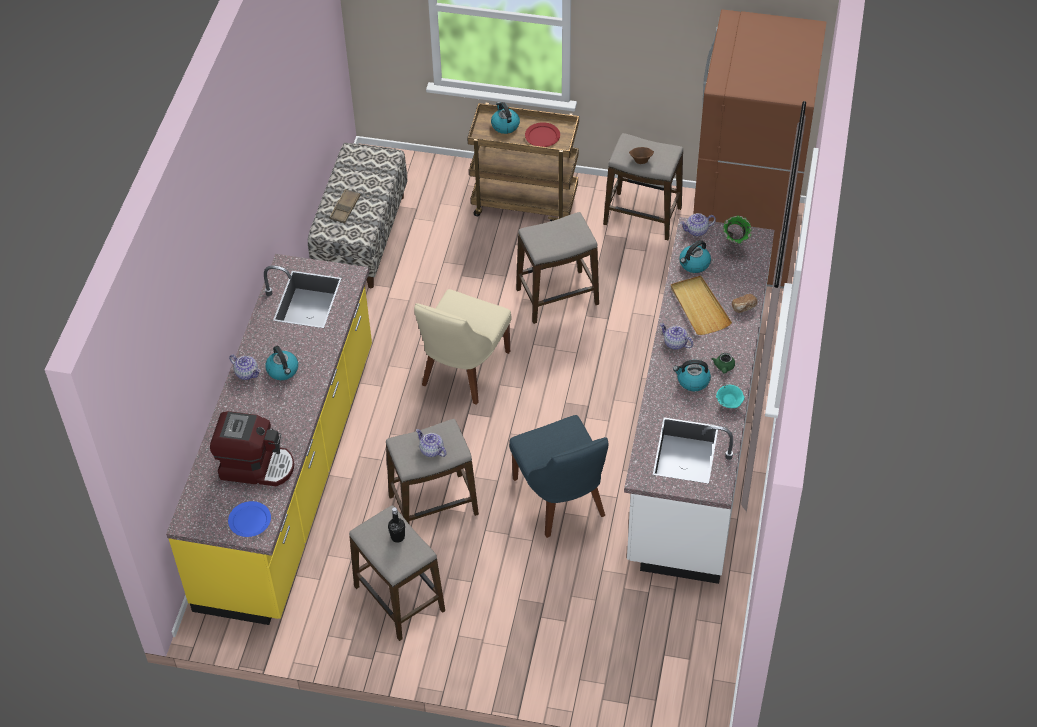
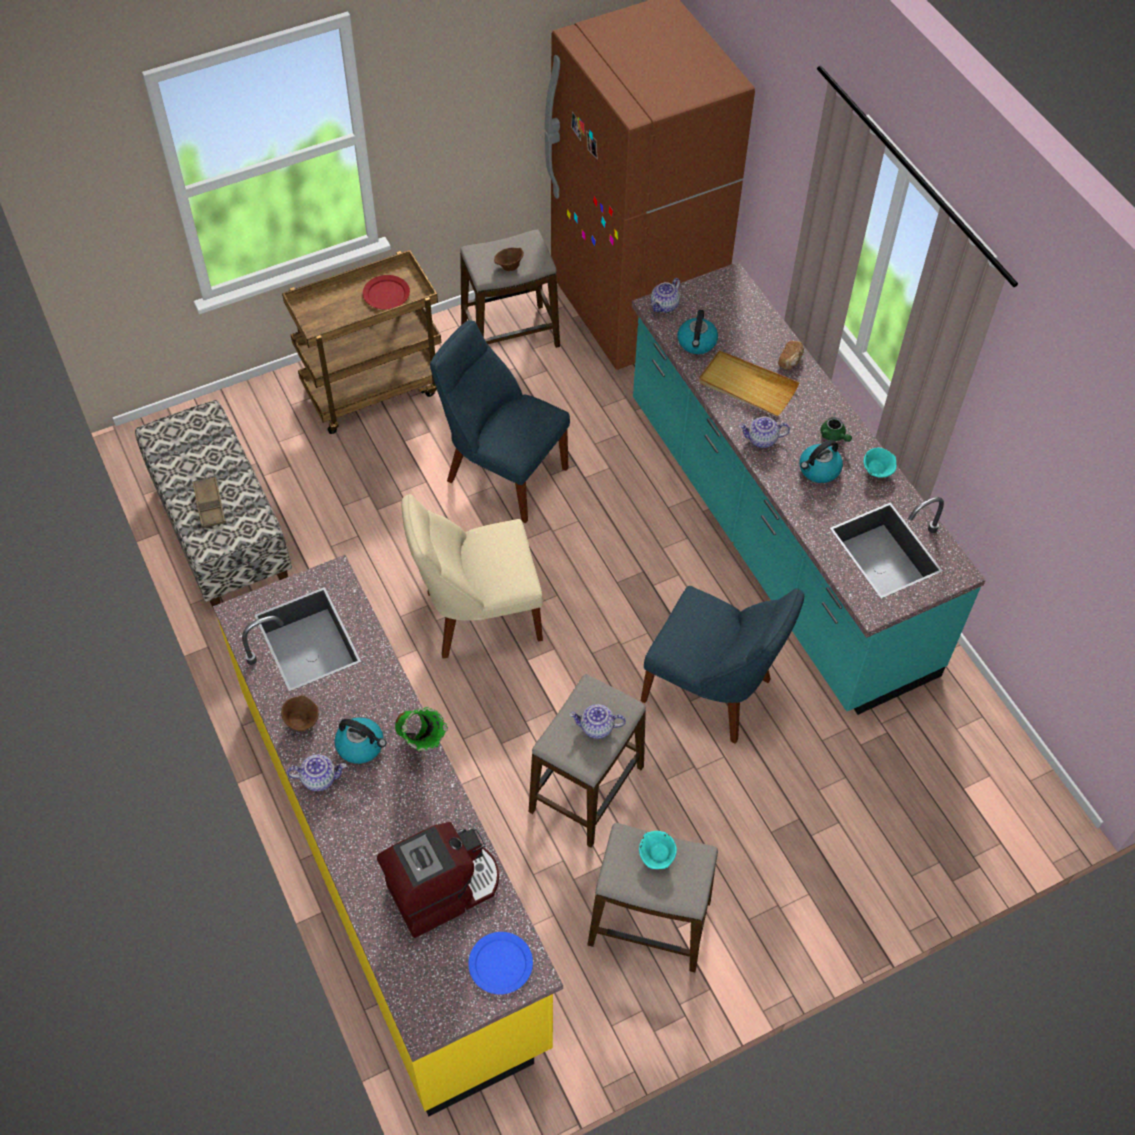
camera: 40 degrees left, 5 degrees up
(265, 339) = (301, 721): none -> brown bowl
(397, 537) = (657, 857): black bottle -> turquoise bowl
(463, 371) = (478, 615): beige chair -> beige chair turned 90 degrees clockwise
(505, 125) = (332, 304): kettle -> none
(557, 297) = (502, 472): stool -> blue chair
(694, 435) = (775, 536): white counter -> turquoise counter
(734, 247) = (718, 302): green vase -> green vase (421, 745)

